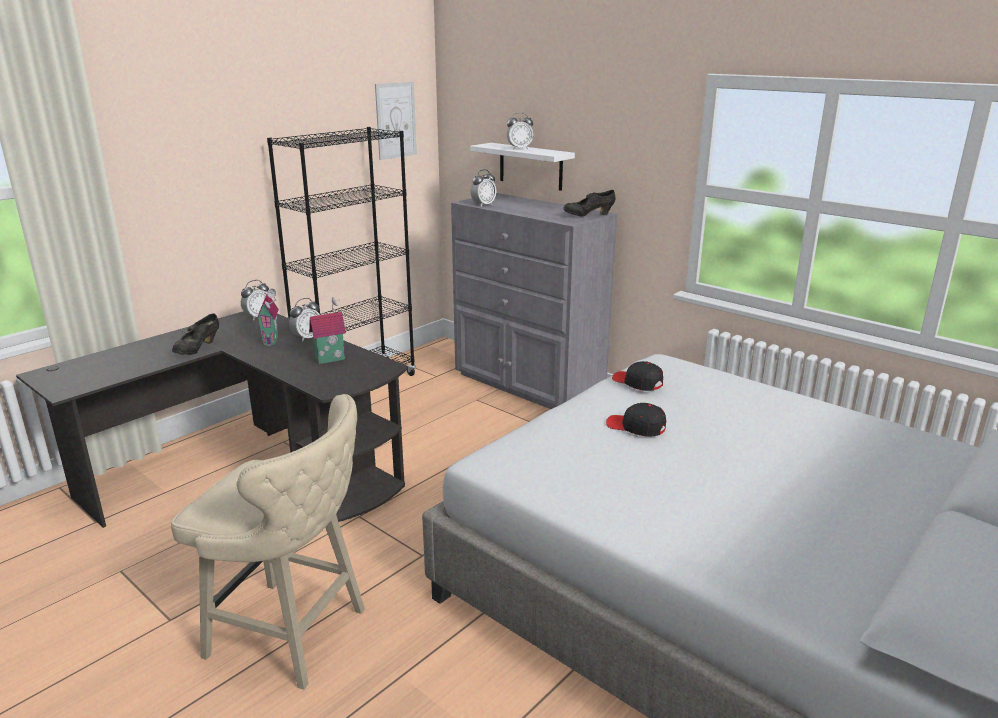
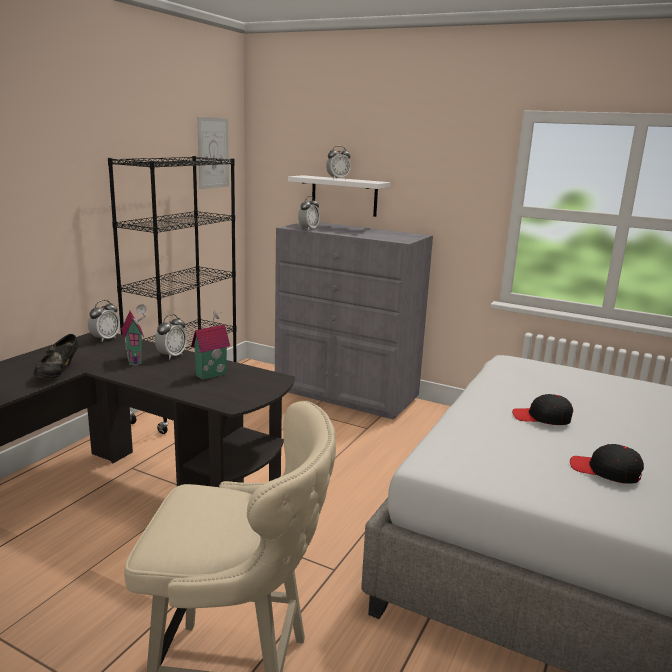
camera: 15 degrees left, 5 degrees down
(588, 216) = (411, 236): black shoe -> none
(637, 383) = (510, 379): black cap -> black cap (605, 471)

